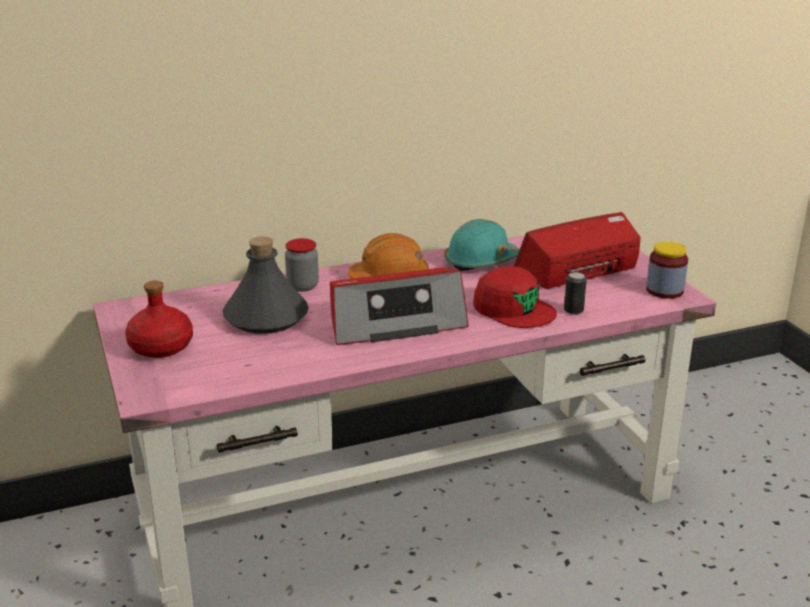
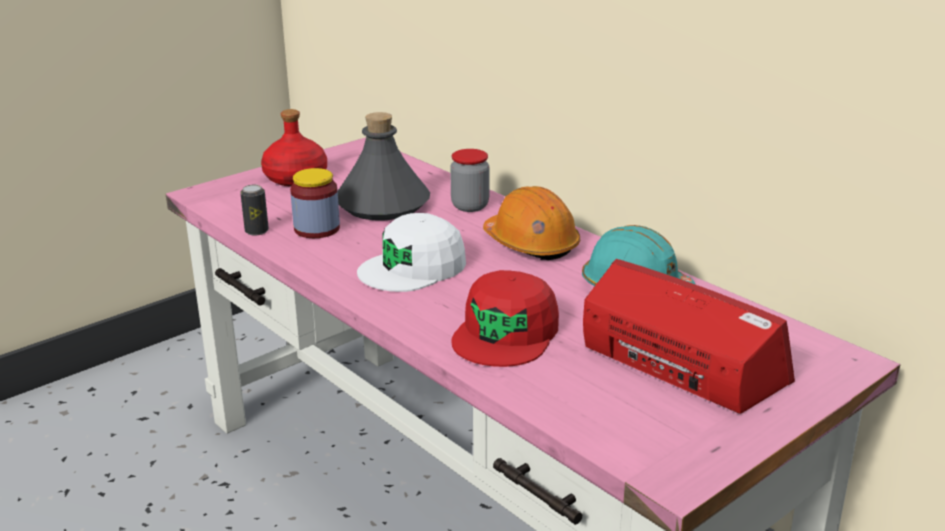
camera: 70 degrees right, 0 degrees up
(395, 323) = (413, 268): radio -> white cap
(573, 310) = (535, 379): can -> can (256, 231)
(664, 290) = (679, 454): jar -> jar (317, 229)

